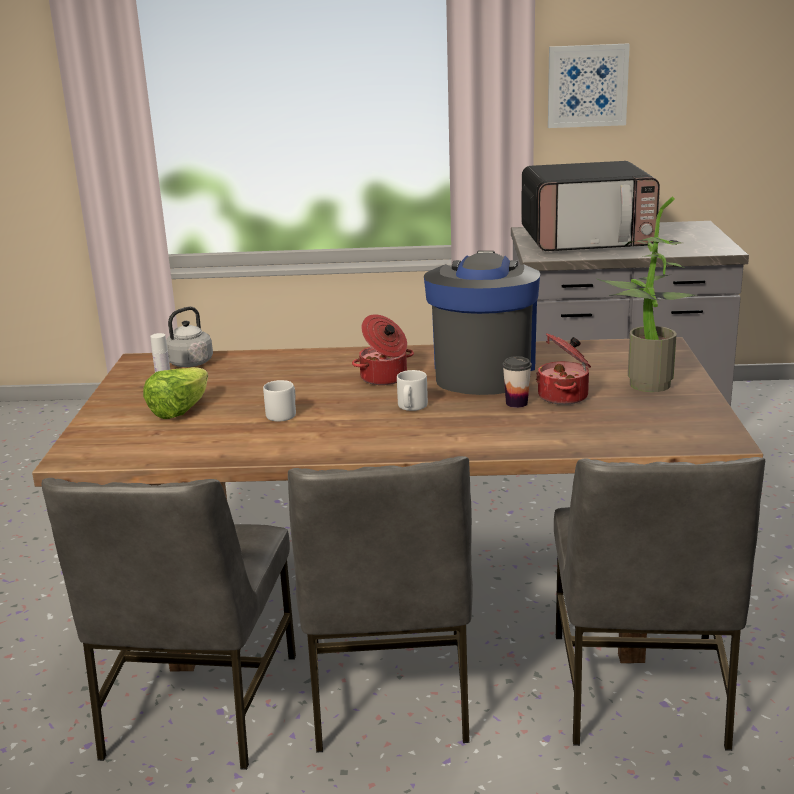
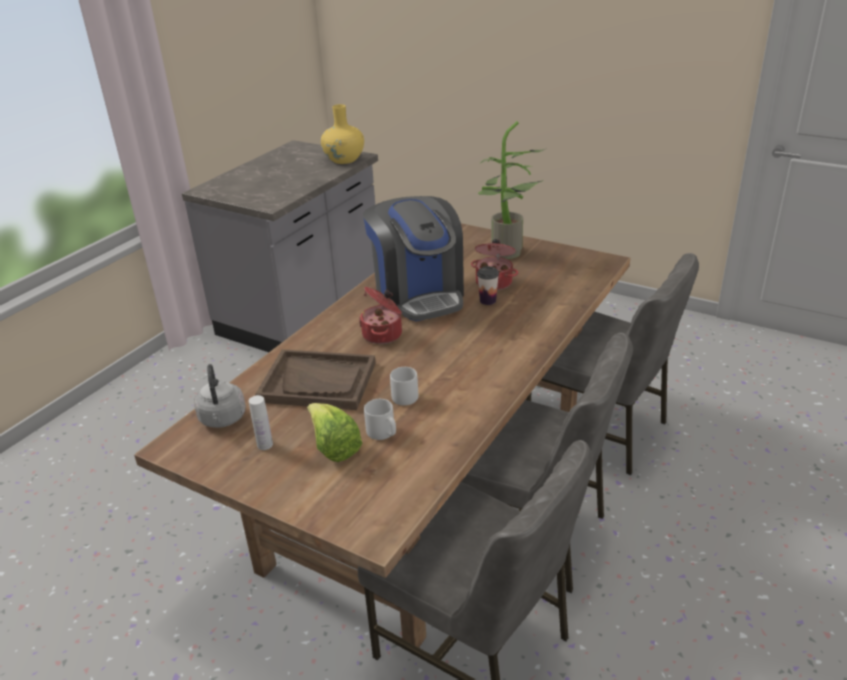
camera: 60 degrees left, 10 degrees up
(274, 377) = (318, 382): none -> brown tray
(411, 407) = (451, 339): grey mug -> grey mug (383, 433)
(483, 371) = (418, 295): coffee machine -> coffee machine turned 150 degrees counterclockwise
(587, 86) = (185, 54): picture -> none
(587, 240) = (265, 181): microwave -> none
(701, 248) = (344, 160): none -> yellow vase

